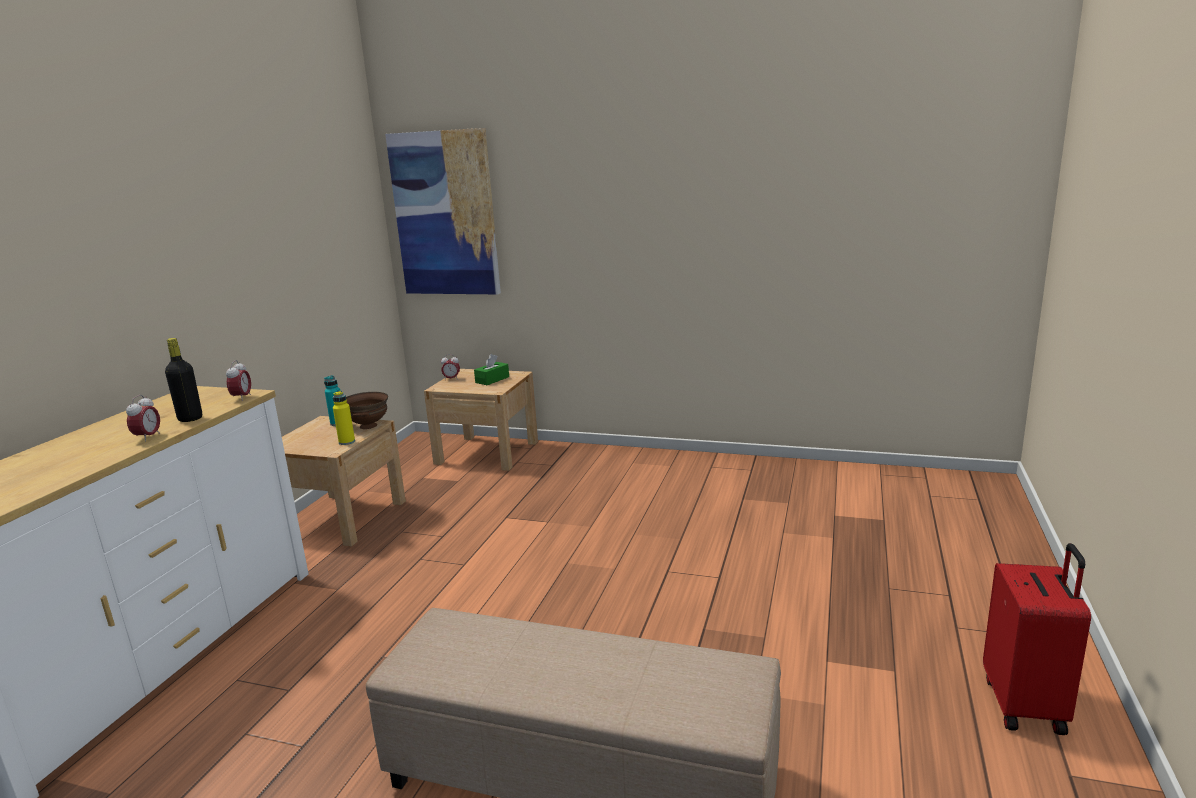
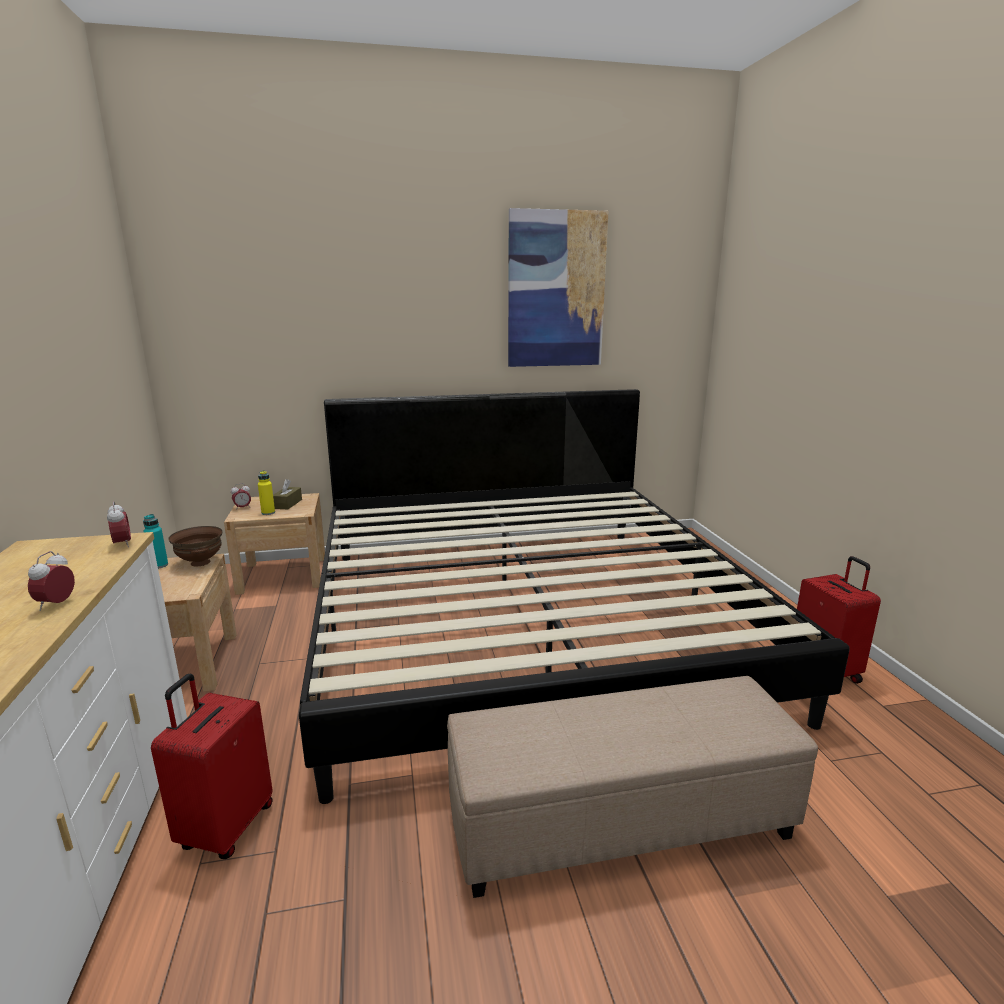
camera: 30 degrees left, 0 degrees up
(148, 437) = (57, 604): alarm clock -> alarm clock turned 150 degrees counterclockwise
(190, 418) = (85, 575): black bottle -> none
(272, 659) = (225, 827): none -> red suitcase
(347, 442) = (193, 581): yellow bottle -> yellow bottle (268, 513)
(445, 214) = (219, 344): picture -> picture (556, 290)
(492, 380) = (287, 504): green tissue box -> brown tissue box
(677, 547) = (525, 621): none -> bed

